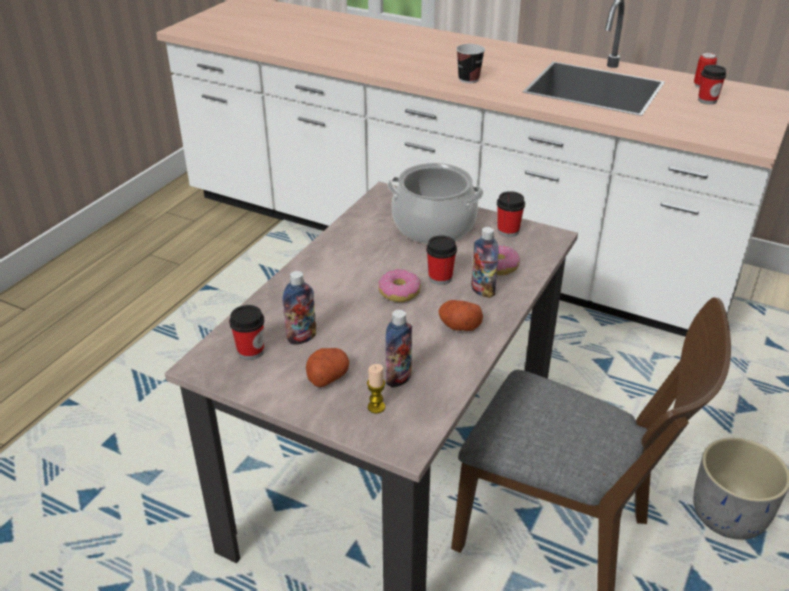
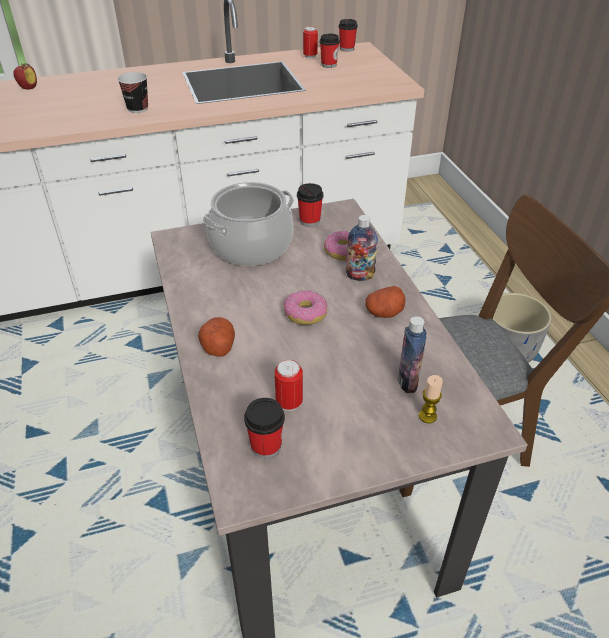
camera: 45 degrees left, 5 degrees up
(301, 337) = (289, 403): bottle -> can
(327, 376) = (358, 419): potato -> potato (218, 345)
(414, 35) = (28, 88): none -> apple
(440, 278) = (317, 284): cup -> cup (347, 49)

